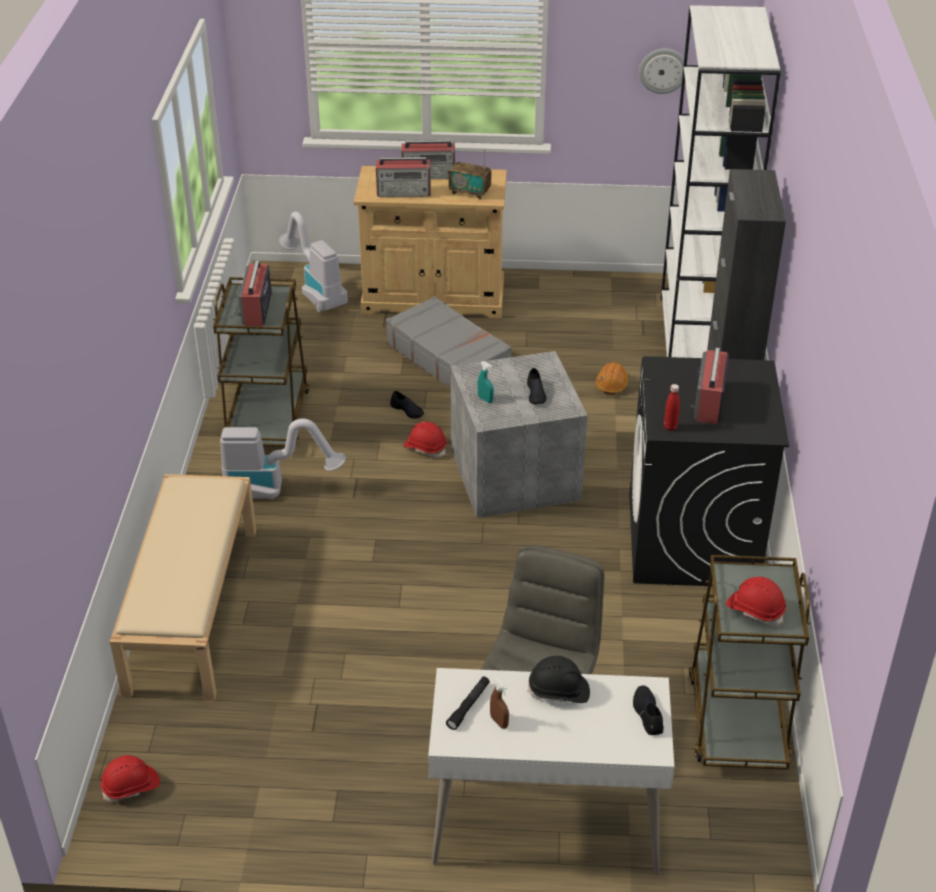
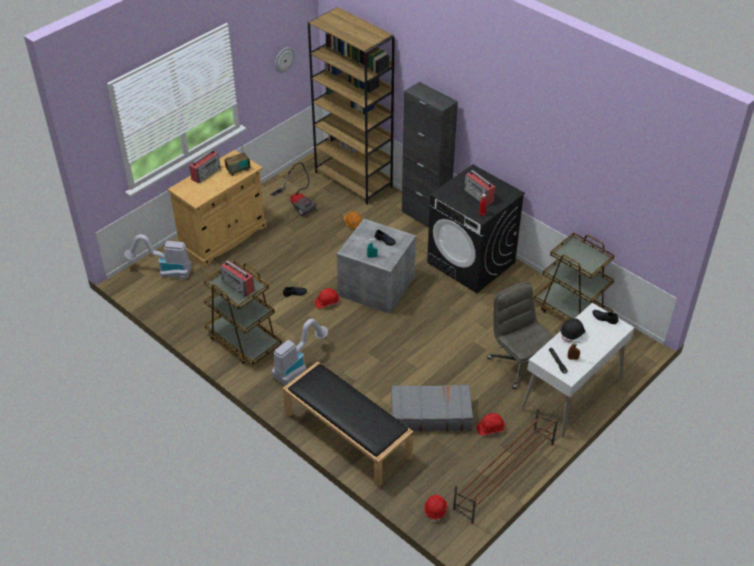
camera: 50 degrees left, 5 degrees up
(192, 607) = (346, 435): beige bench -> black bench
(274, 831) = (503, 476): none -> brown shoe rack
(404, 192) = (210, 189): radio -> none
(448, 358) = (274, 259): grey suitcase -> grey suitcase (430, 414)
(580, 319) = (298, 204): none -> vacuum cleaner
(698, 337) = (354, 180): white bookcase -> brown bookcase
(755, 610) = (585, 259): red hard hat -> red hard hat (490, 428)

